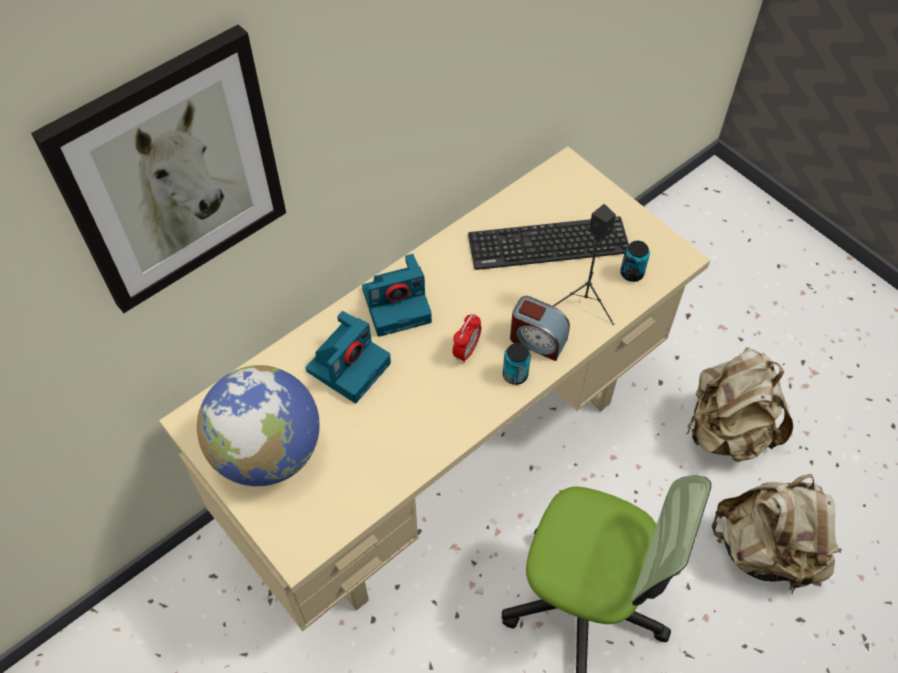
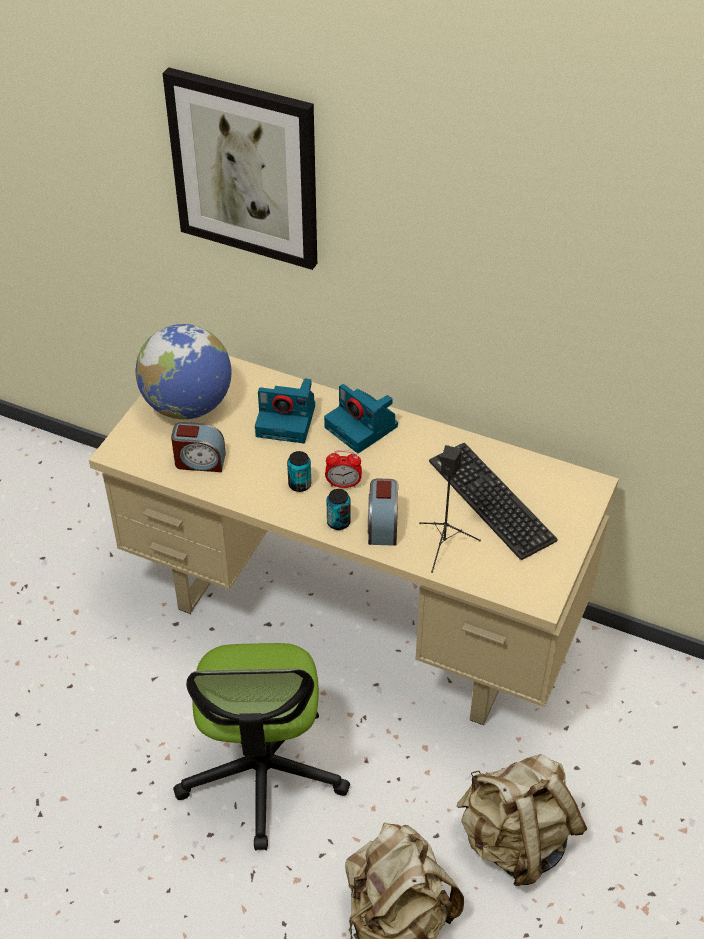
camera: 65 degrees right, 10 degrees down
(361, 470) = (200, 461): none -> alarm clock
(631, 273) = (498, 568): can -> can (299, 484)

